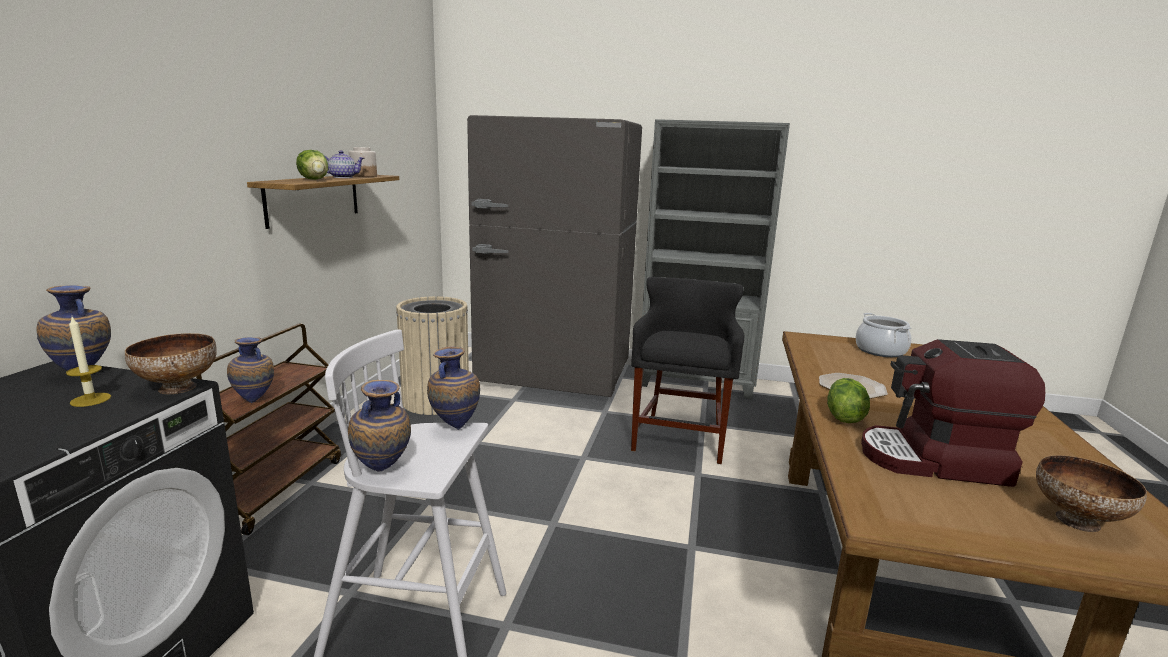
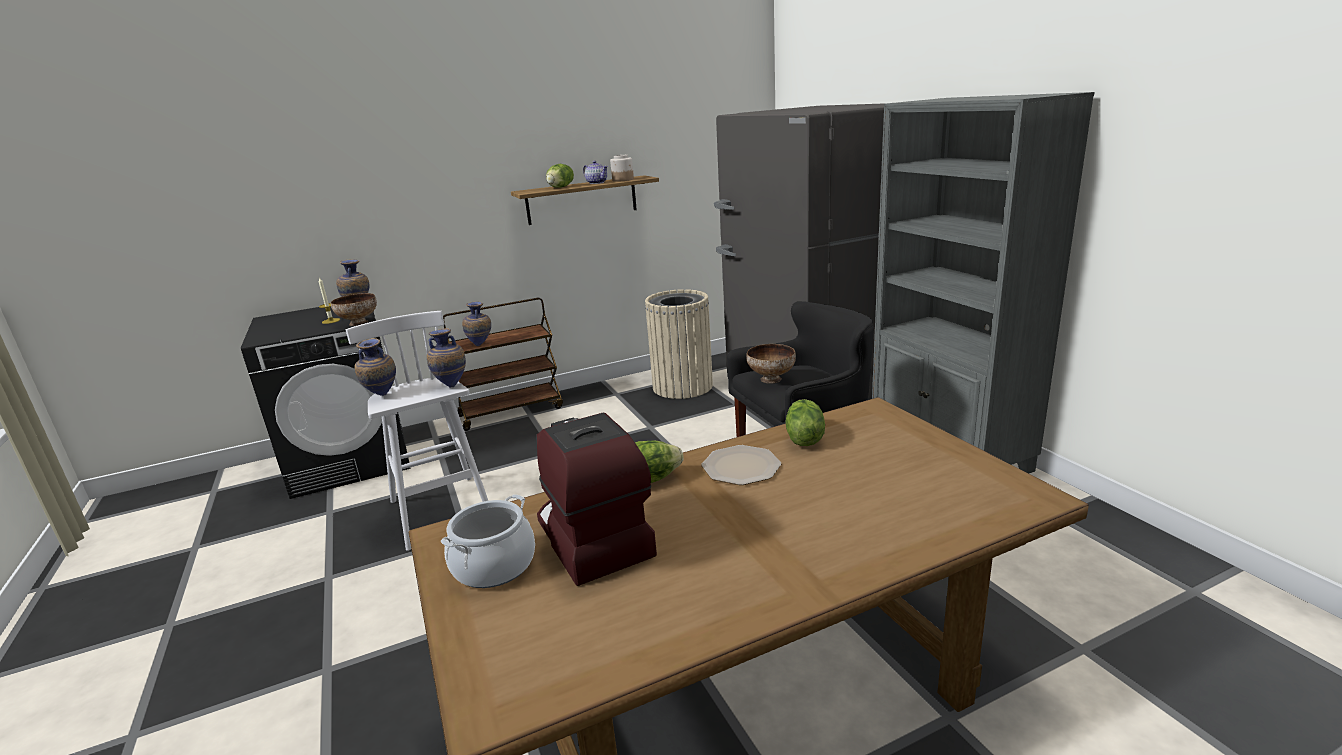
camera: 55 degrees right, 5 degrees up
(825, 362) = (803, 438): none -> lettuce
(880, 351) = (916, 453): cooking pot -> cooking pot (493, 565)
(1077, 520) = (533, 627): bowl -> bowl (772, 379)

